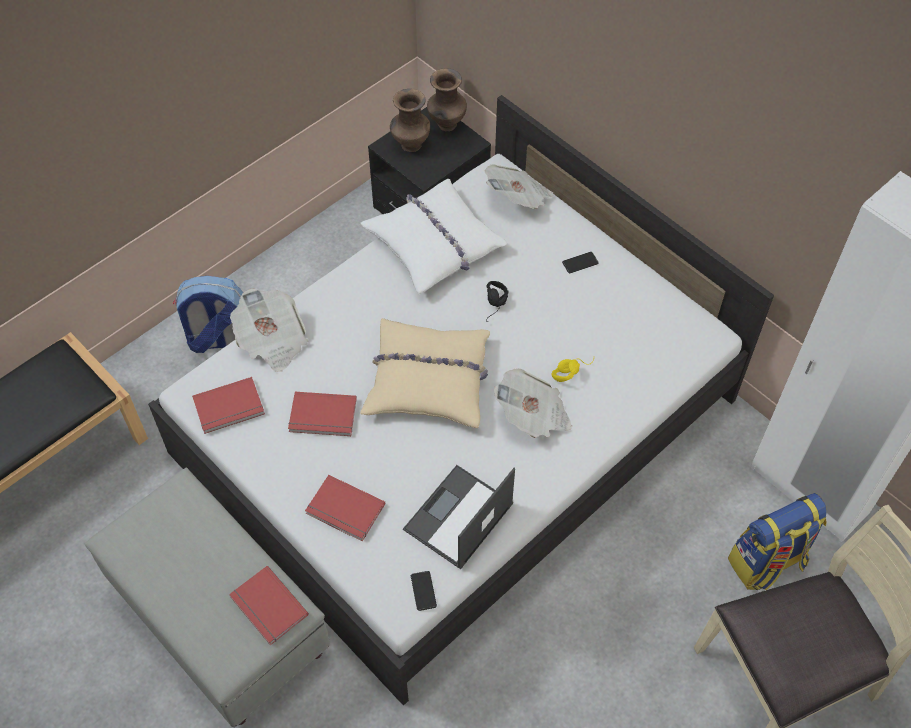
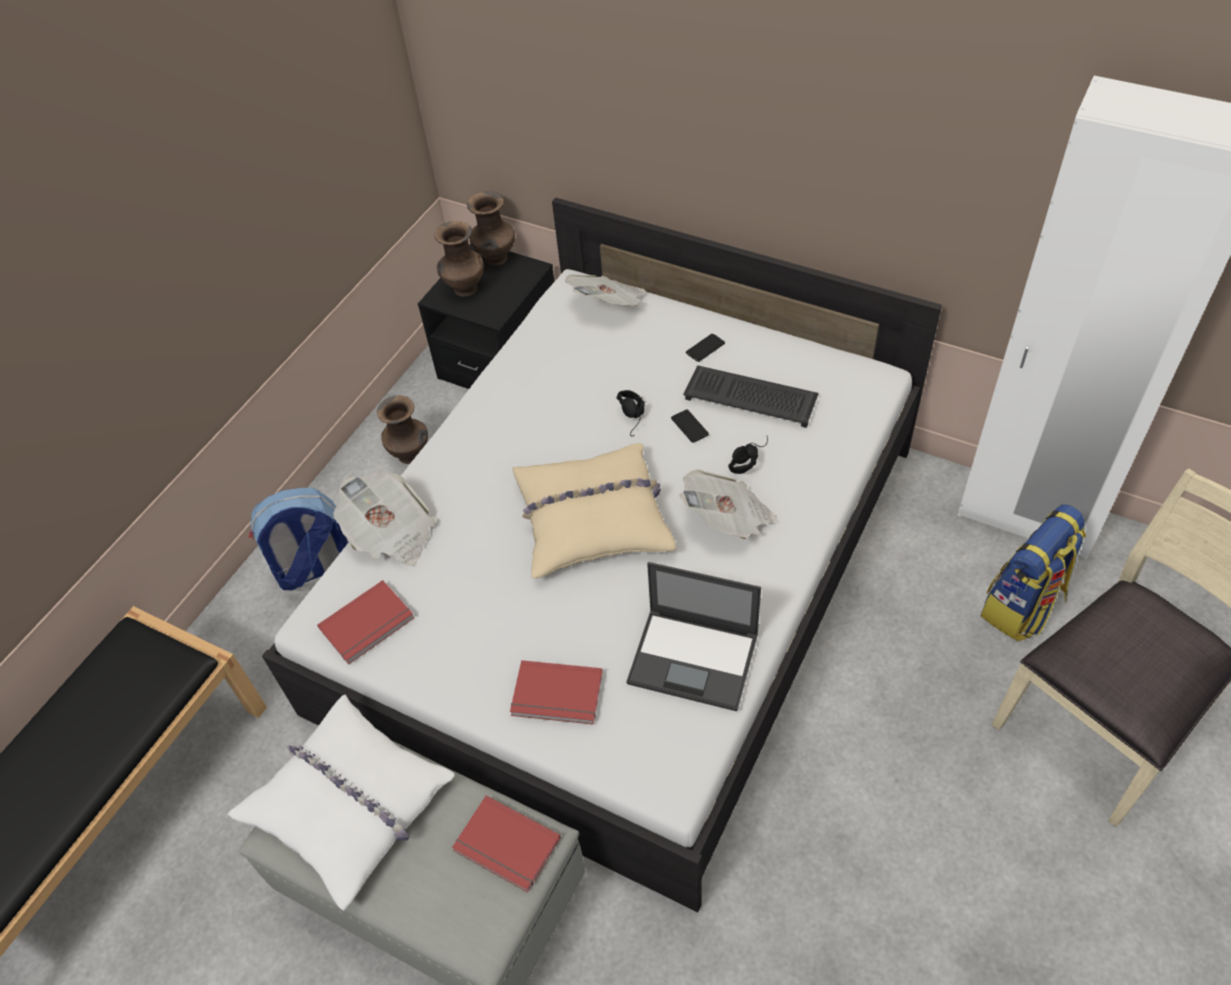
camera: 15 degrees left, 5 degrees down
(323, 417) = (486, 598): red book -> none
(328, 268) = (411, 455): none -> brown vase
(423, 591) = (692, 757): phone -> phone (689, 426)
(434, 243) = (537, 376): white pillow -> white pillow (349, 804)
(458, 518) = (695, 659): laptop -> laptop turned 90 degrees counterclockwise
(571, 369) = (747, 457): yellow headphones -> black headphones
(599, 318) = (752, 397): none -> keyboard

